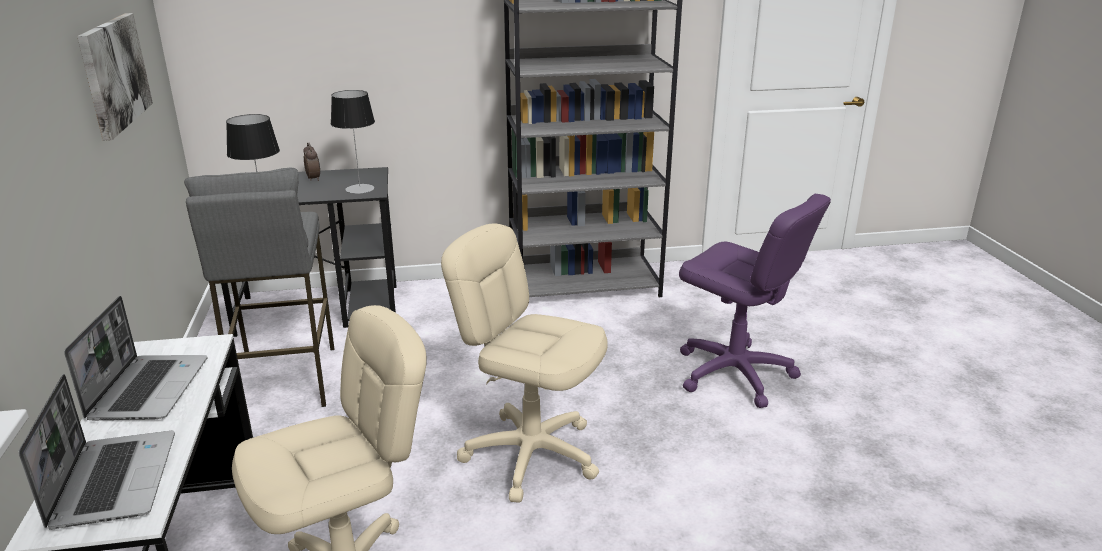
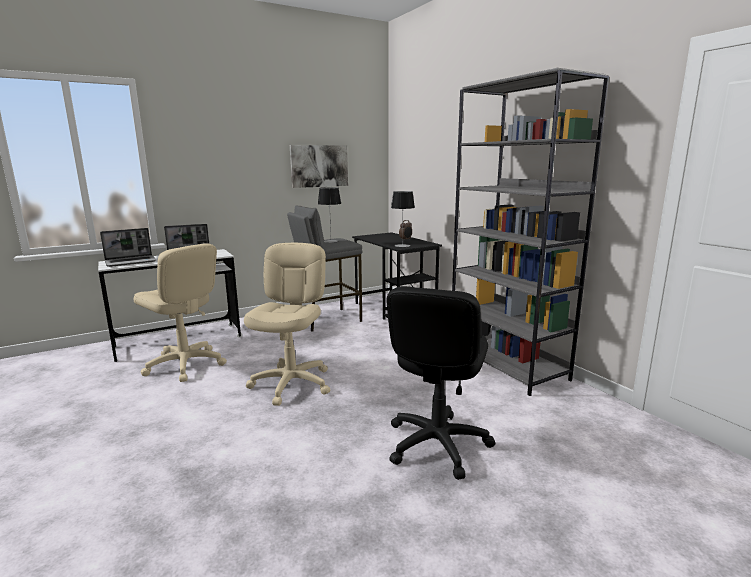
camera: 70 degrees right, 10 degrees down
(734, 373) = (436, 444): purple office chair -> black office chair

